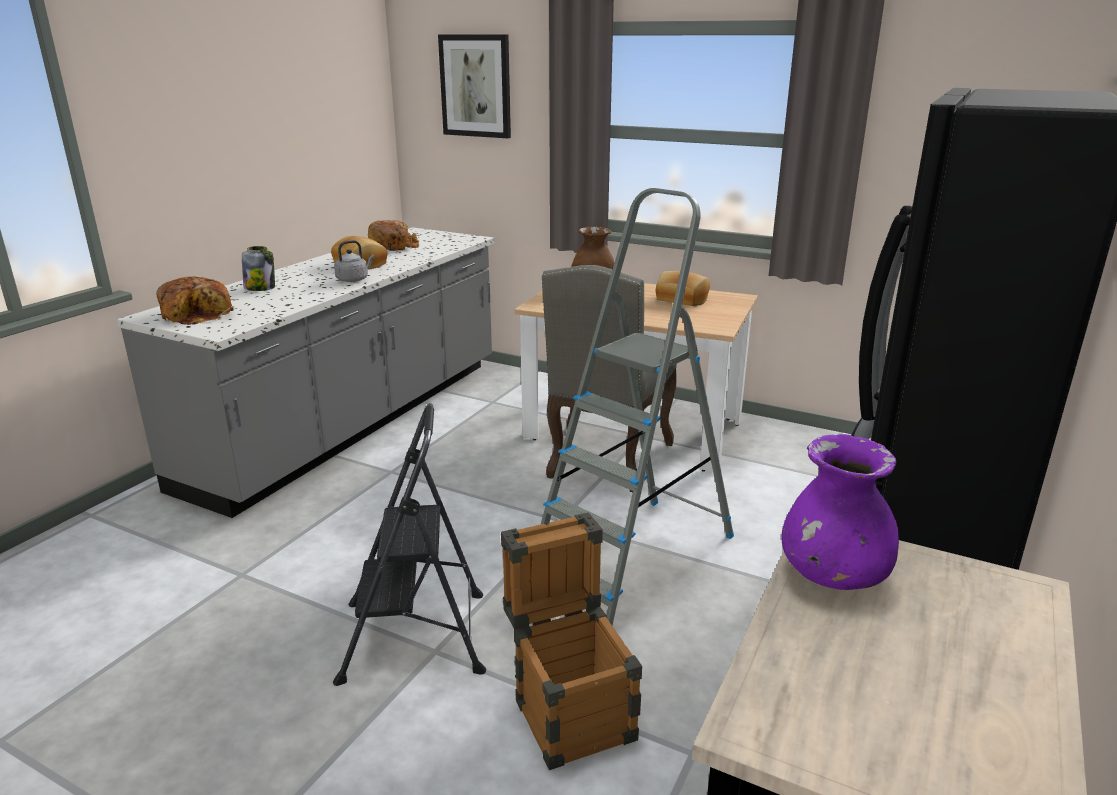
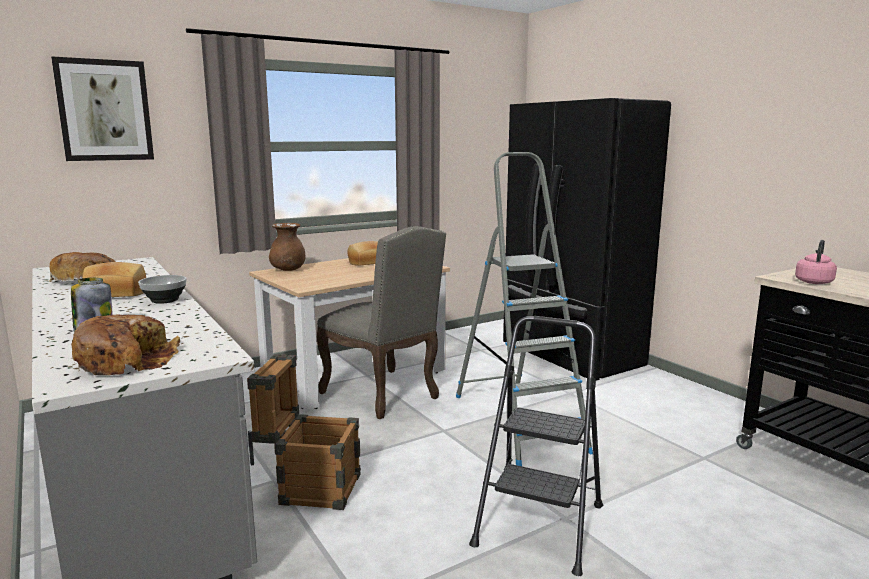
camera: 60 degrees left, 10 degrees down
(354, 279) = (164, 300): grey kettle -> bowl
(569, 708) = (652, 483): crate -> crate (310, 488)
(832, 576) = (814, 281): purple vase -> pink kettle

